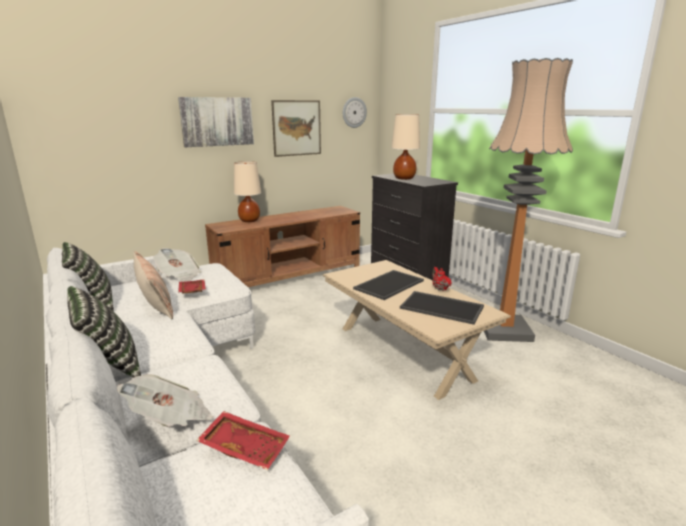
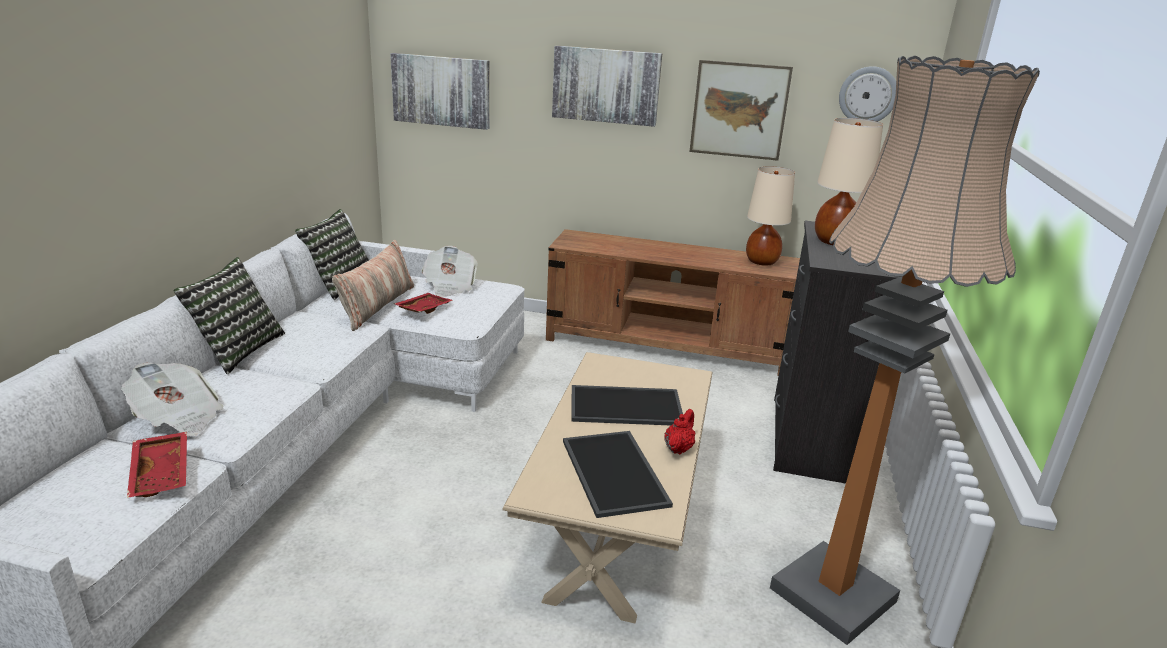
camera: 45 degrees right, 5 degrees up
(86, 139) = (441, 91): none -> picture
(249, 221) = (620, 241): beige table lamp -> beige table lamp (761, 262)

